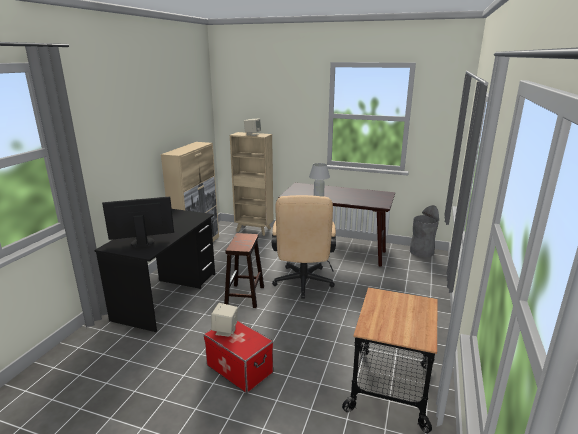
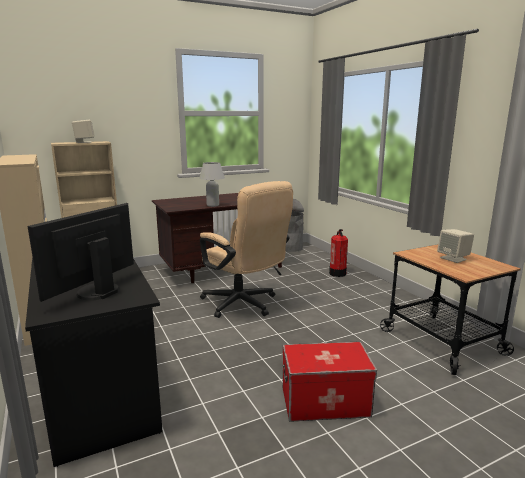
camera: 45 degrees left, 5 degrees down
(225, 330) = (304, 358): beige speaker -> beige speaker (453, 258)
(245, 296) = (205, 340): brown stool -> none
(418, 291) = (337, 273): none -> fire extinguisher

